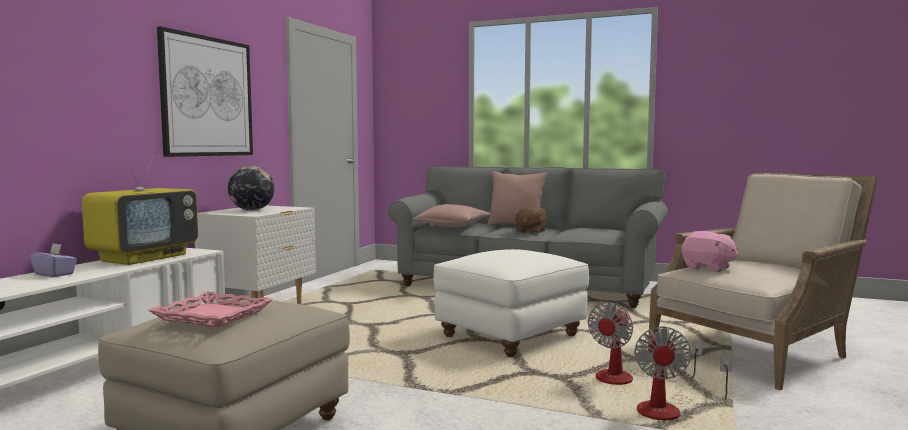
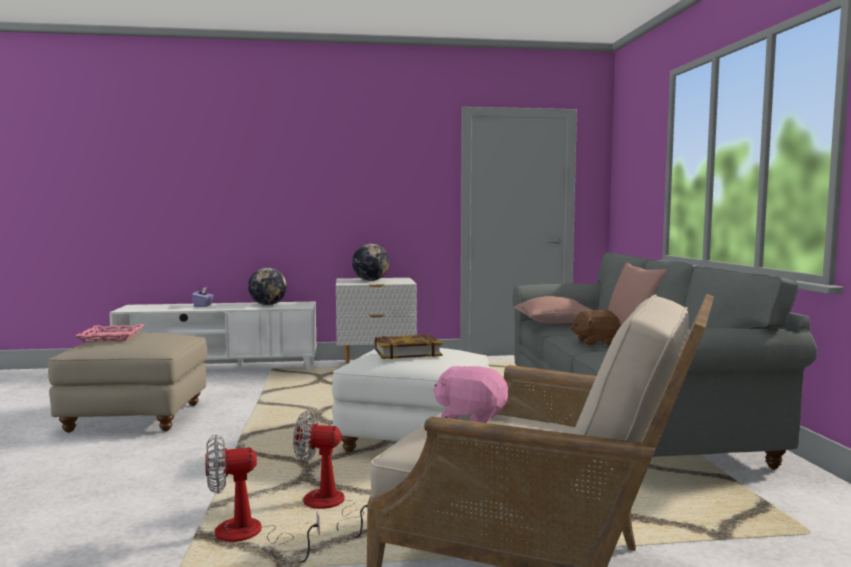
camera: 60 degrees right, 0 degrees up
(144, 257) = (267, 305): television -> globe
(207, 96) = (358, 187): picture -> none
(515, 254) = (407, 352): none -> book
(708, 268) = (471, 417): pink plush toy -> pink plush toy turned 105 degrees clockwise

